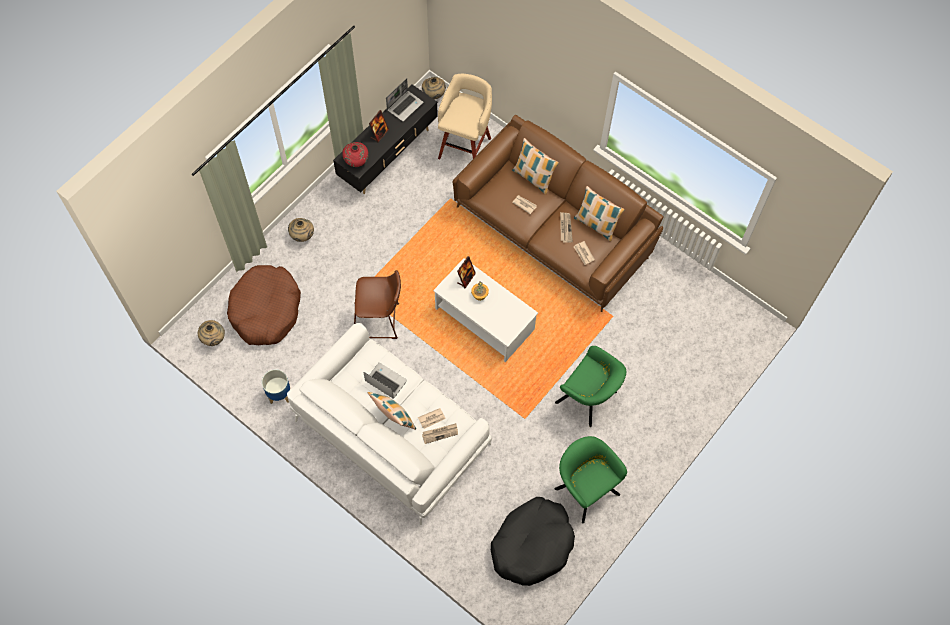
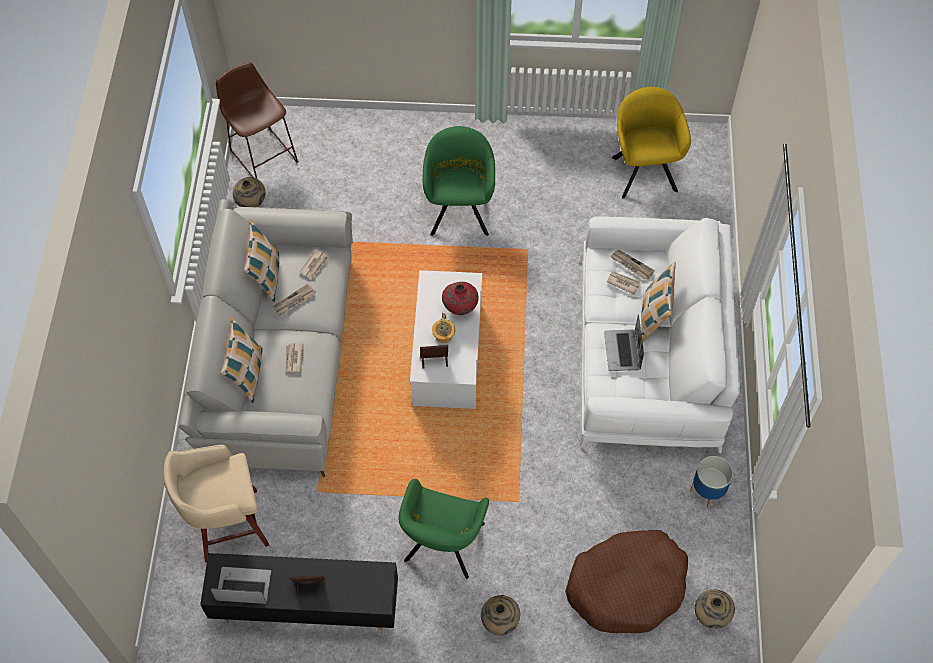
camera: 125 degrees left, 5 degrees down
(356, 162) = (373, 583): red vase -> red vase (460, 308)
(379, 321) = (537, 454): brown stool -> brown stool (262, 153)
(433, 95) = (170, 620): beige vase -> beige vase (251, 204)
(532, 544) = (644, 170): black dog bed -> yellow armchair
(554, 230) = (279, 356): brown sofa -> grey sofa
(585, 488) = (553, 162): green armchair -> green armchair (442, 546)

